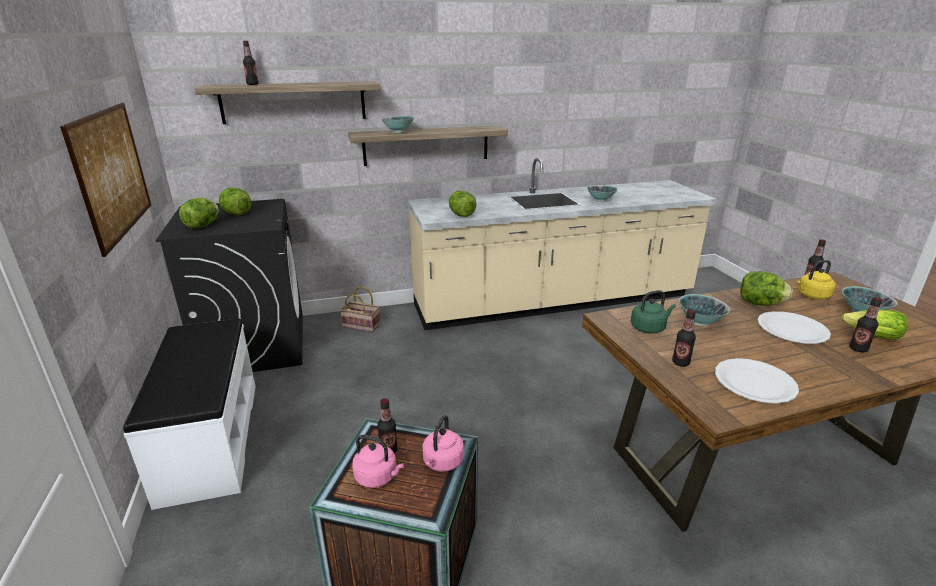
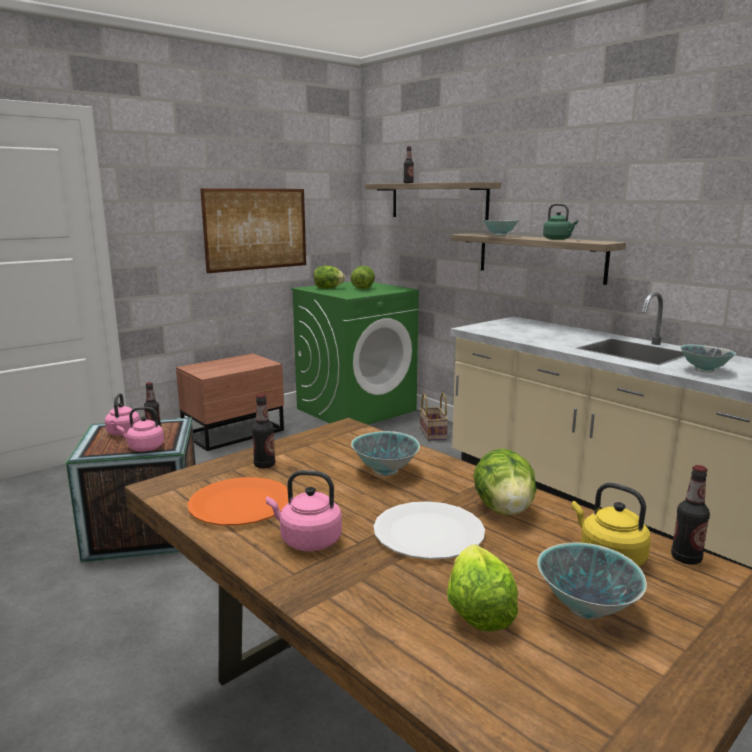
camera: 65 degrees right, 10 degrees down
(209, 439) = (235, 433): white bench -> brown nightstand
(254, 345) = (356, 409): black washing machine -> green washing machine
(461, 215) = (502, 333): lettuce -> none
(649, 328) = (341, 446): green kettle -> green kettle (558, 239)
(755, 382) = (240, 504): white plate -> orange plate
(809, 366) = (307, 541): none -> pink kettle
(858, 349) = (405, 588): bottle -> none

